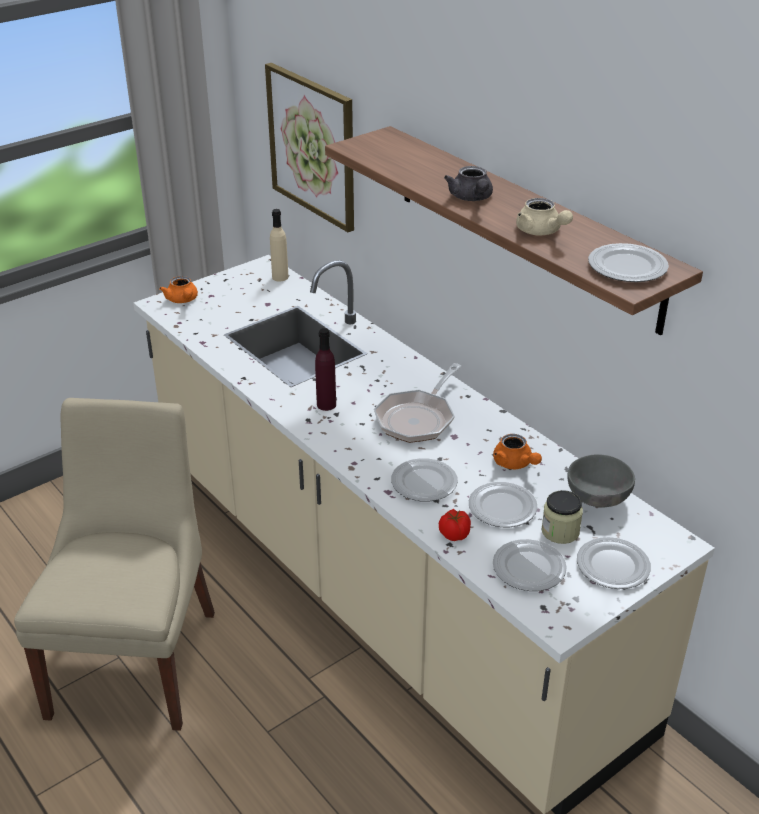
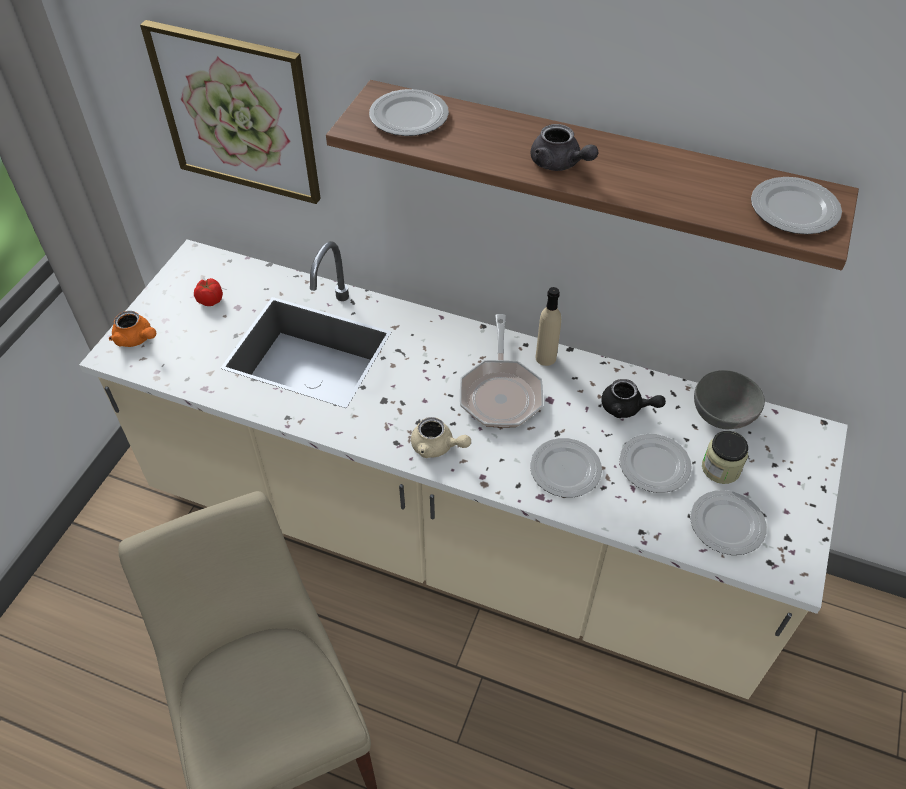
camera: 30 degrees left, 15 degrees up
(280, 277) = (224, 266): beige bottle -> beige bottle (545, 357)
(326, 404) = (400, 415): purple bottle -> none
(453, 534) = (636, 518): tomato -> tomato (210, 300)
(515, 464) = (627, 408): orange teapot -> black teapot
(541, 232) = (672, 189): beige teapot -> beige teapot (437, 447)
(613, 566) = (790, 486): plate -> plate (410, 117)

